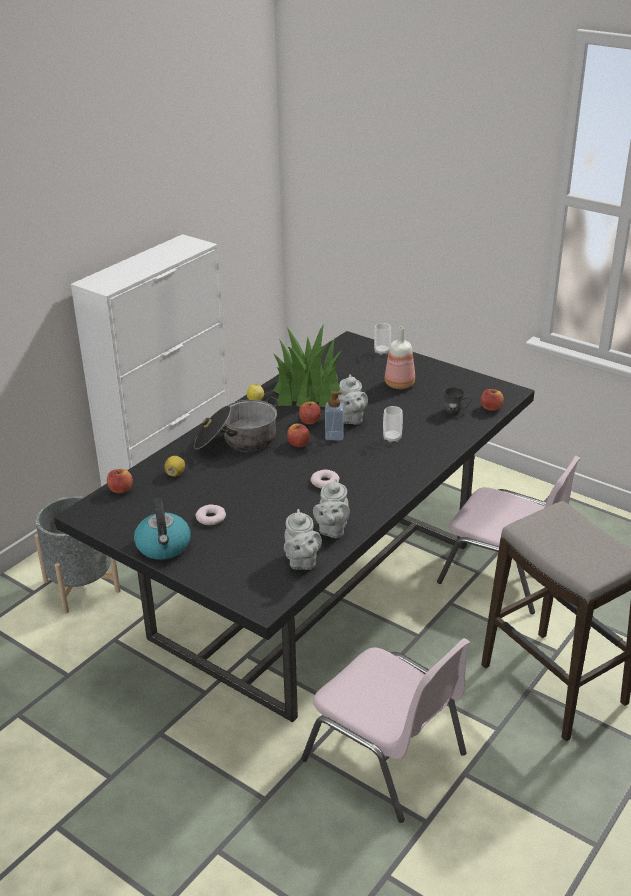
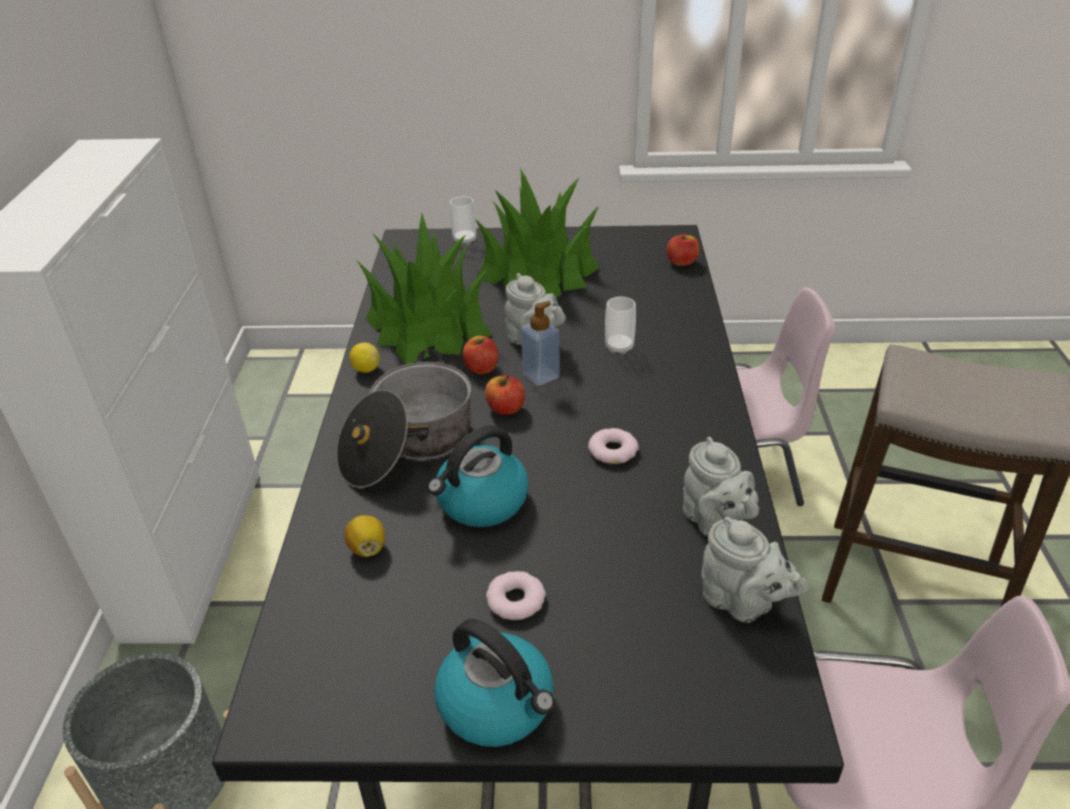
camera: 35 degrees left, 5 degrees up
(121, 489) = (298, 629): apple -> none
(240, 477) = (481, 502): none -> kettle
(400, 384) = (538, 272): bottle -> potted plant
(456, 411) = (648, 281): grey mug -> none

